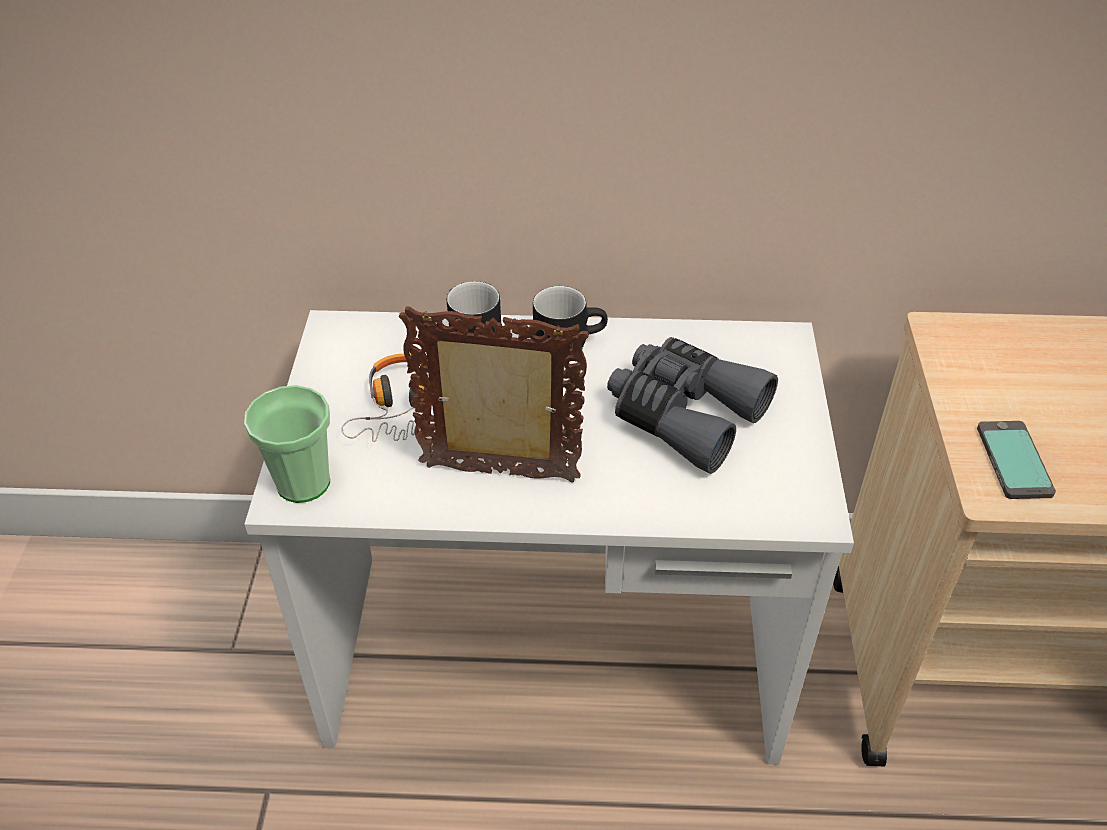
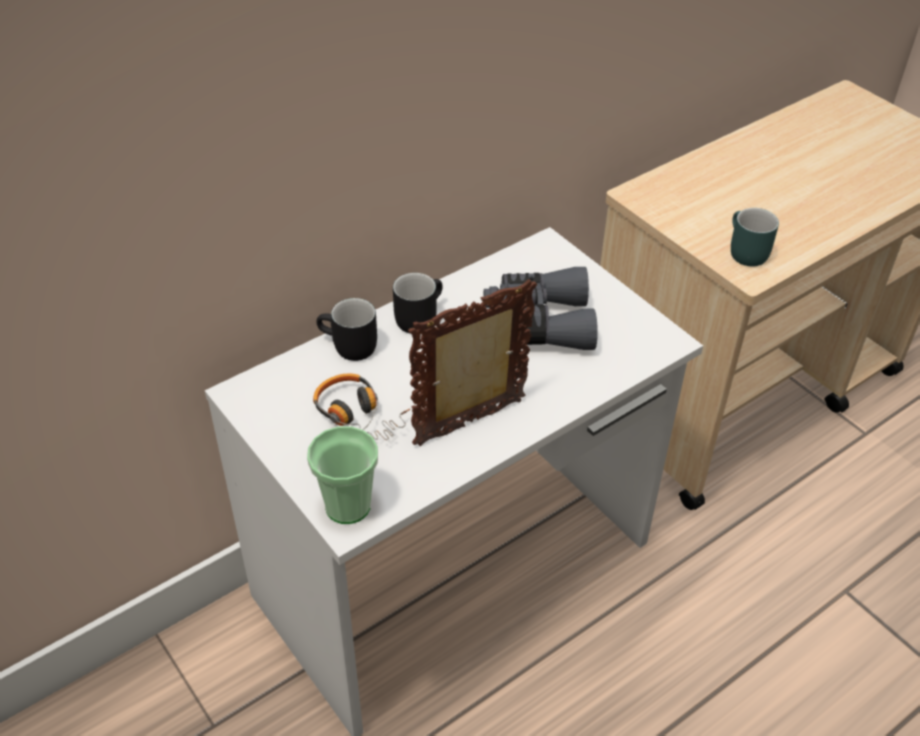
camera: 40 degrees left, 0 degrees up
(1013, 461) = (742, 252): phone -> turquoise mug

